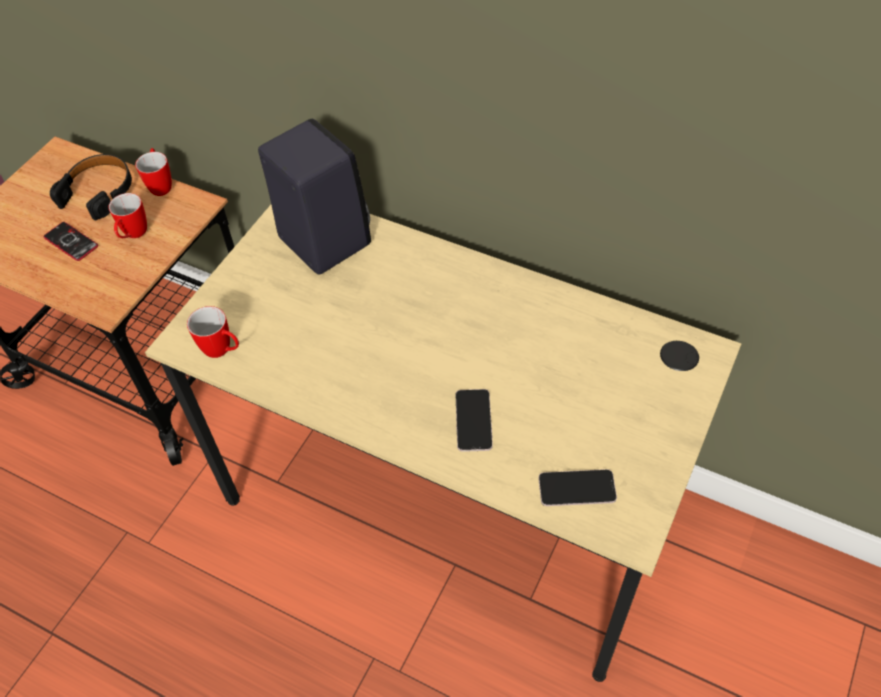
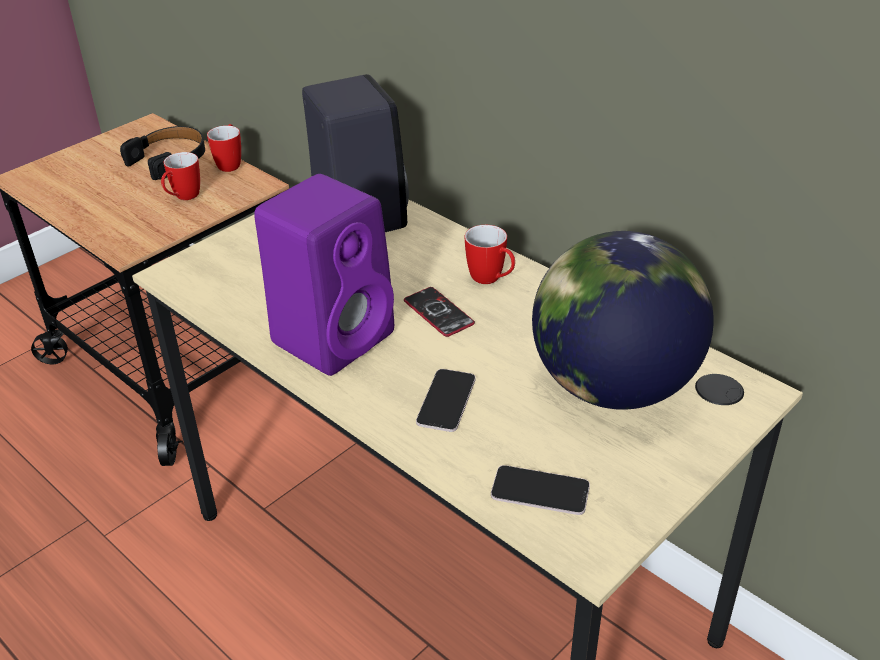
camera: 15 degrees right, 15 degrees down
(71, 242) = (122, 193): phone -> phone (438, 313)
(223, 351) = (209, 288): mug -> mug (491, 280)
(356, 376) = (335, 336): none -> purple speaker
(598, 372) = (612, 385): none -> globe

